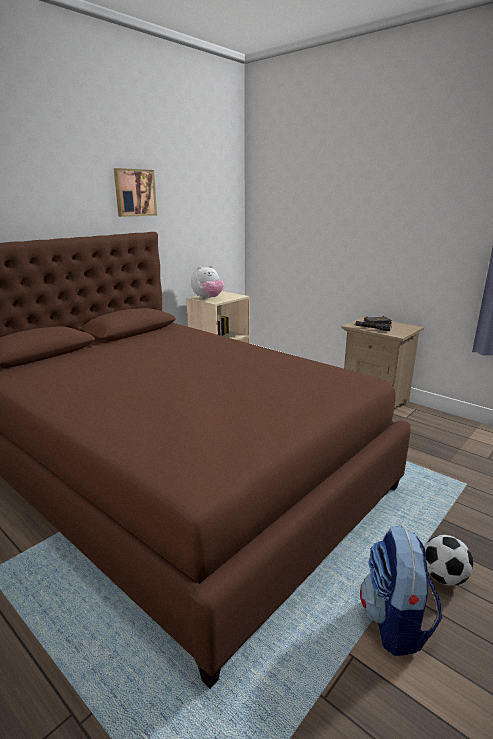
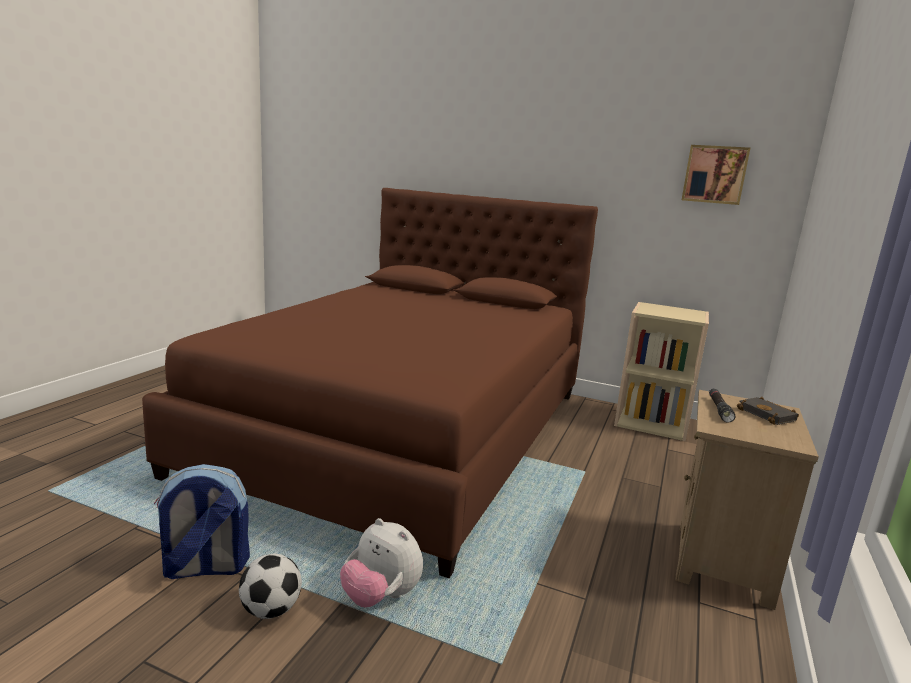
camera: 70 degrees right, 5 degrees down
(134, 193) = (593, 161): picture -> picture (714, 174)
(208, 298) = (652, 308): plush toy -> plush toy (381, 596)

